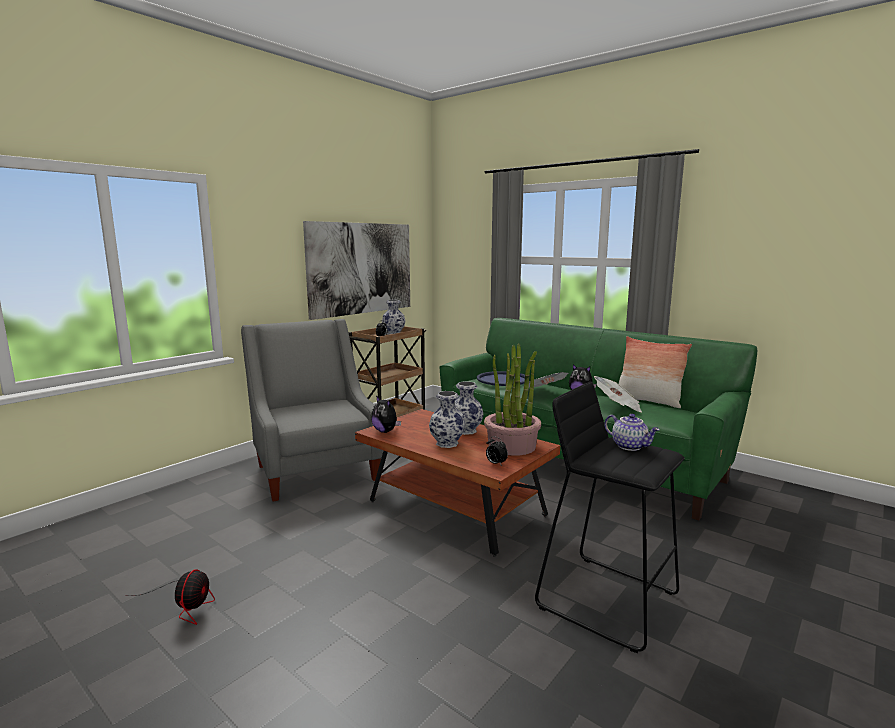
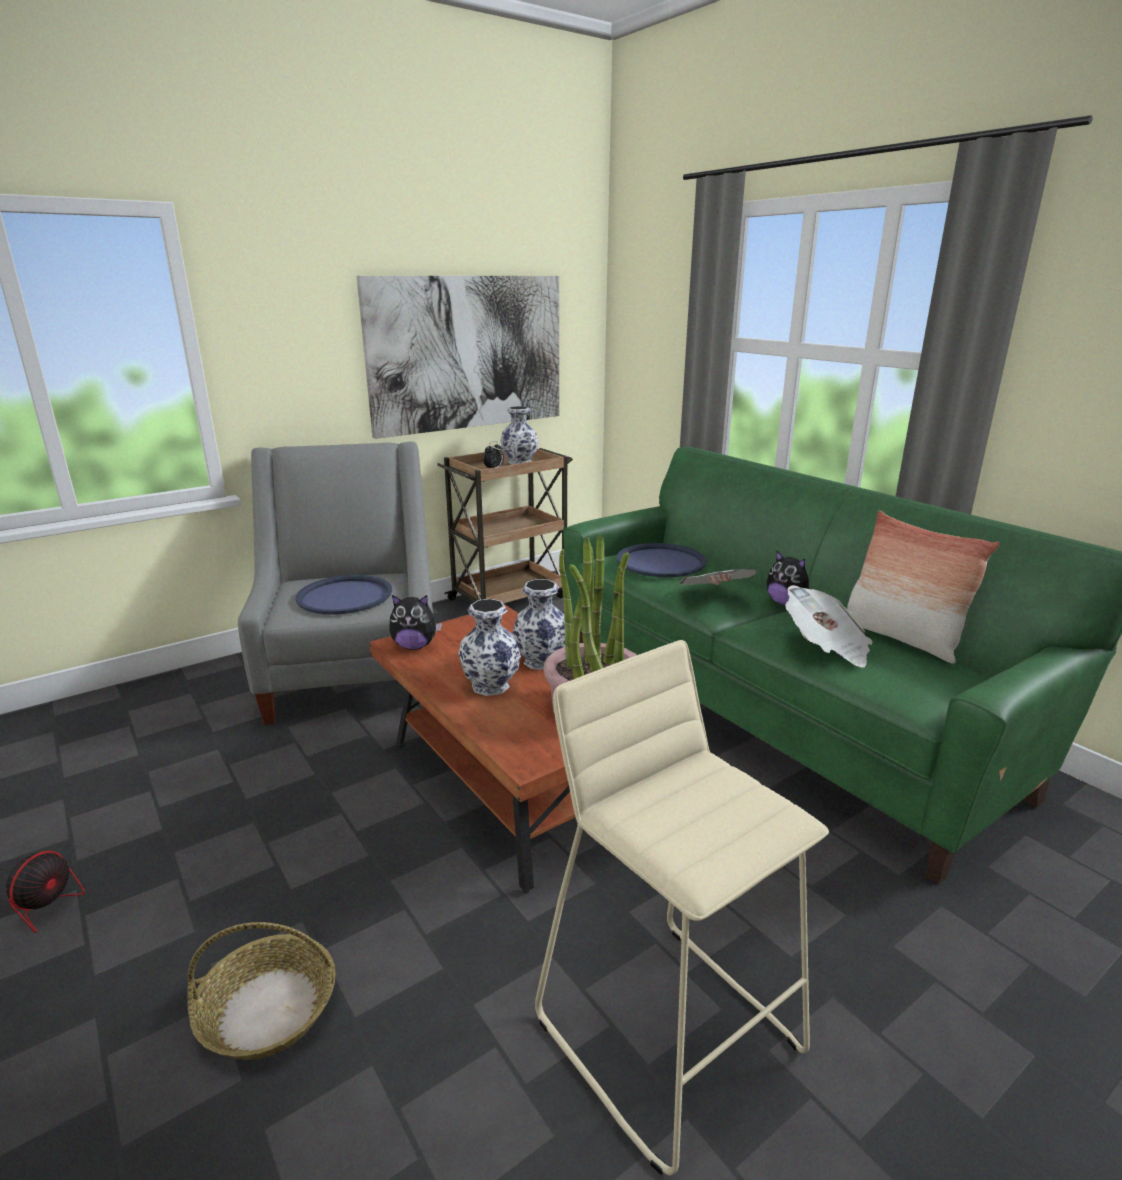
camera: 15 degrees right, 10 degrees up
(319, 412) = (344, 596): none -> blue tray
(380, 632) = (267, 1010): none -> basket
(385, 431) = (415, 646): plush toy -> plush toy turned 60 degrees counterclockwise
(495, 463) = (538, 744): alarm clock -> none
(607, 599) = (669, 1032): black stool -> beige stool
(630, 446) = (723, 787): teapot -> none

